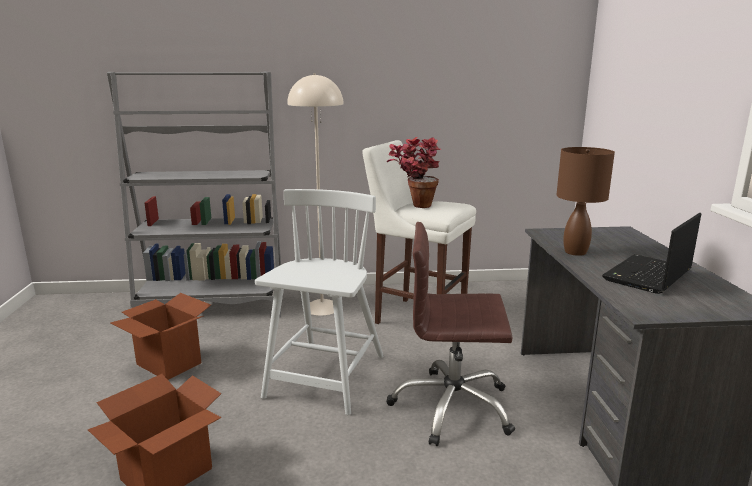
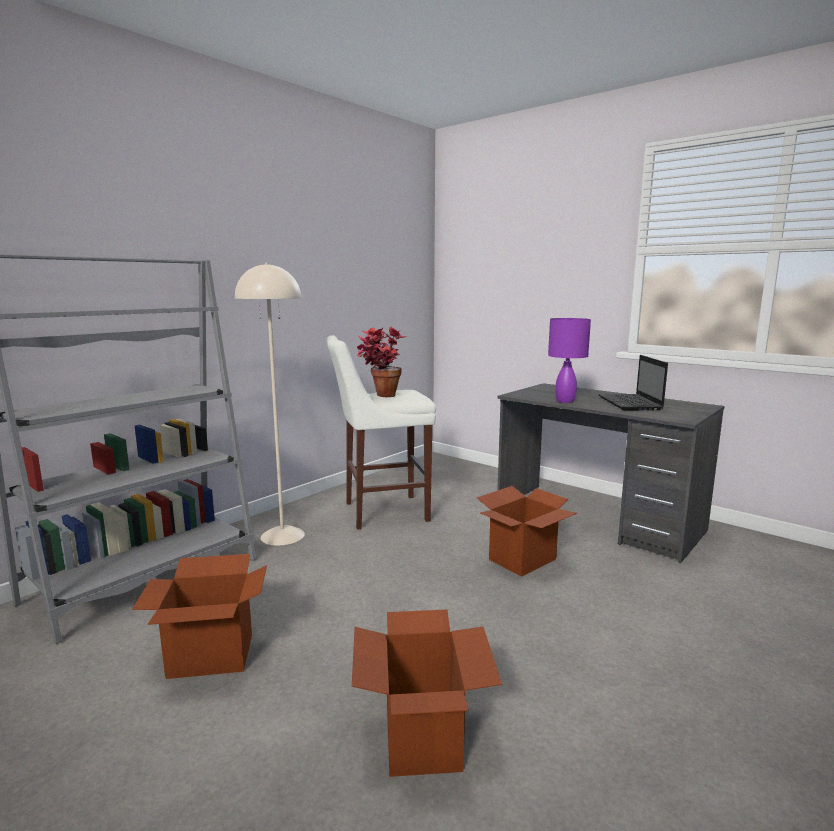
camera: 45 degrees left, 5 degrees down
(325, 378) = (400, 586): white chair -> none
(452, 407) = (522, 560): brown office chair -> cardboard box
(576, 252) = (565, 401): brown table lamp -> purple table lamp

